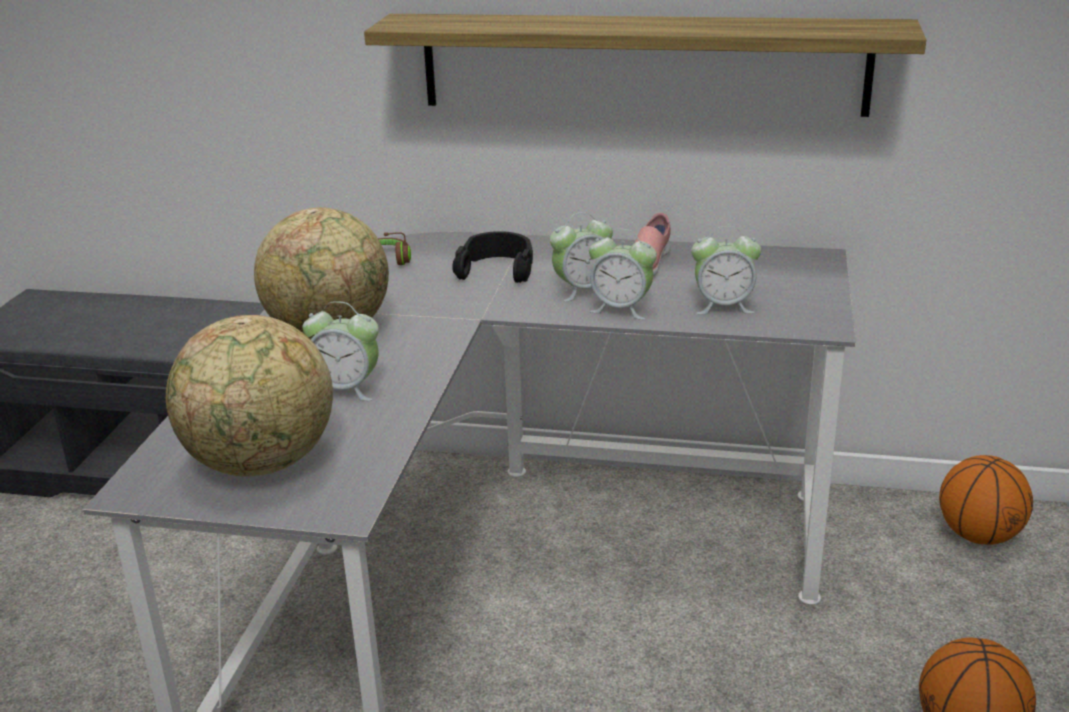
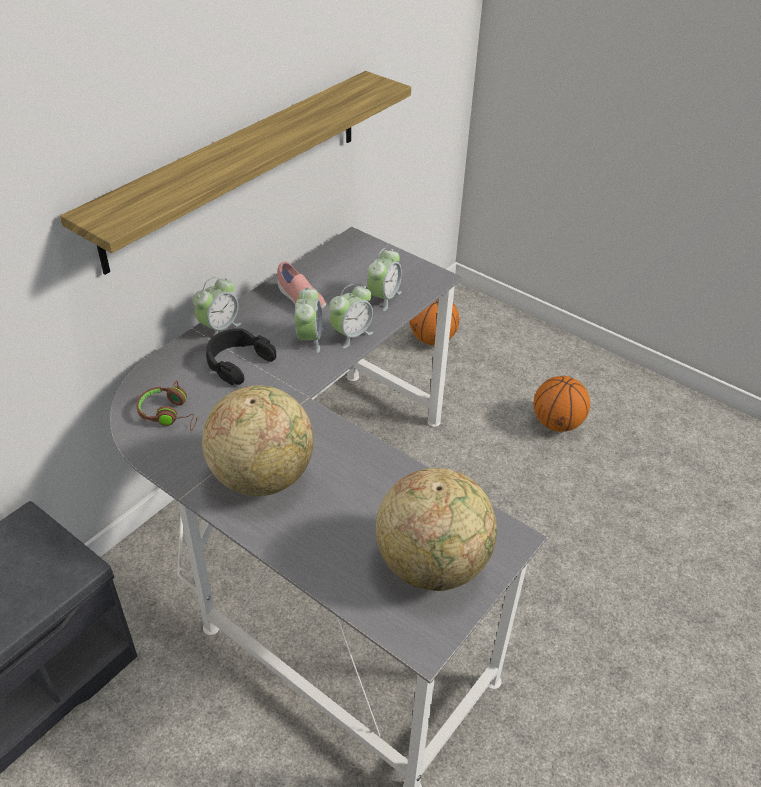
camera: 65 degrees left, 15 degrees up
(346, 389) = (359, 493): alarm clock -> alarm clock (219, 328)

